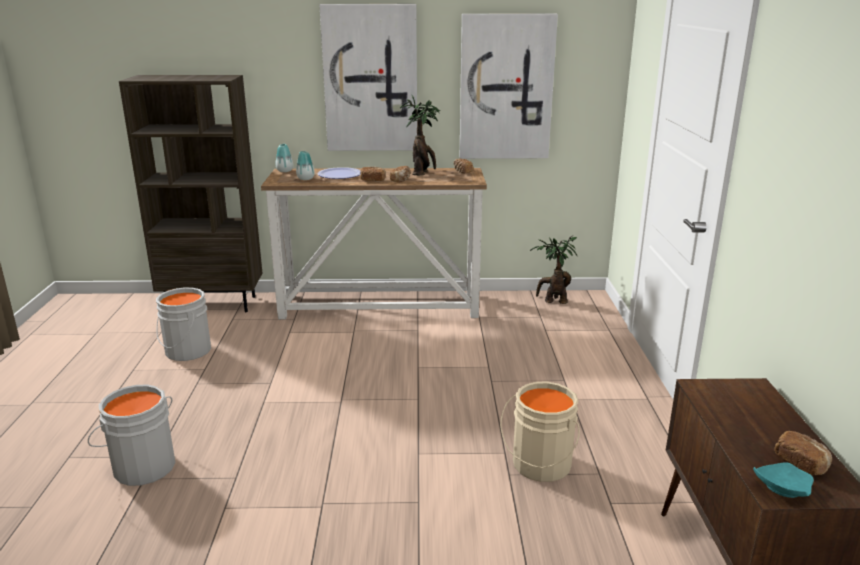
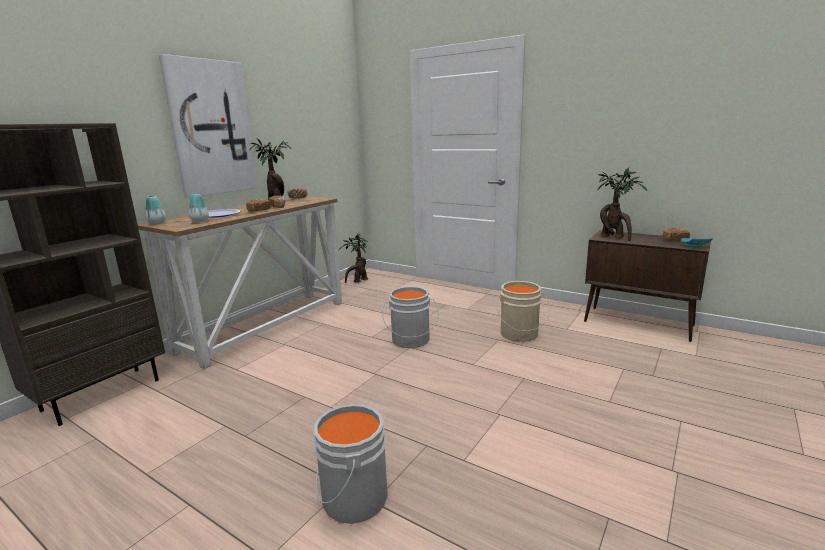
camera: 55 degrees left, 5 degrees down
(186, 351) = (170, 430): grey bucket -> grey bucket (410, 341)
(506, 88) = (303, 133): picture -> none
(724, 399) = (614, 237): none -> potted plant

